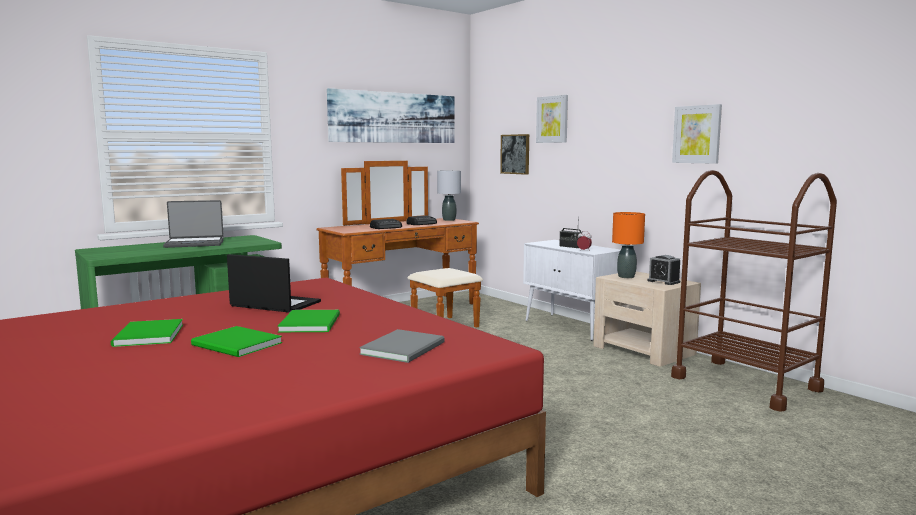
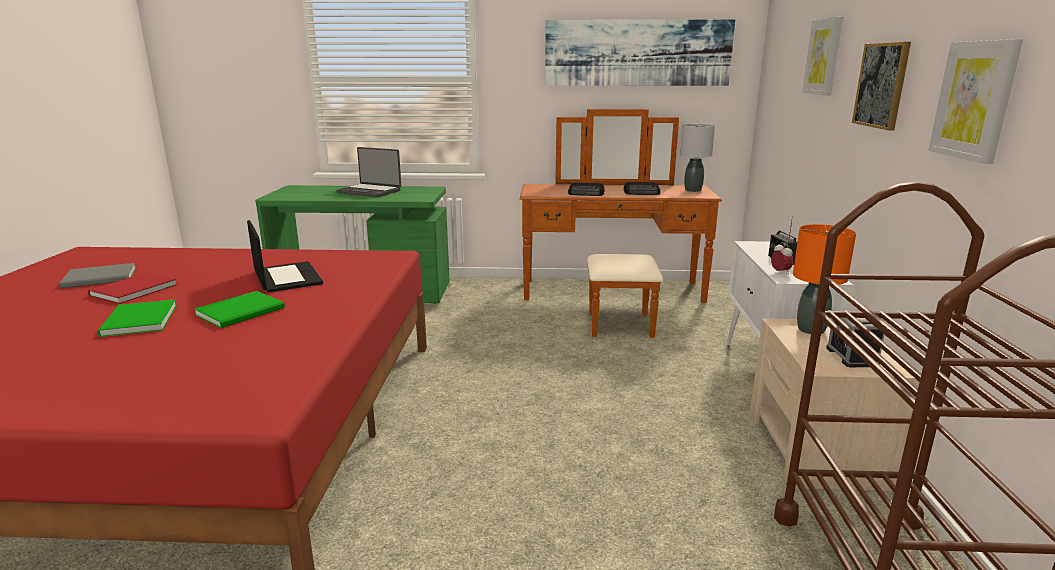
camera: 40 degrees right, 10 degrees up
(146, 336) = (131, 290): green book -> red book
(406, 348) = (202, 375): grey book -> grey book (102, 278)
(515, 154) = (787, 107): picture -> picture (882, 85)

